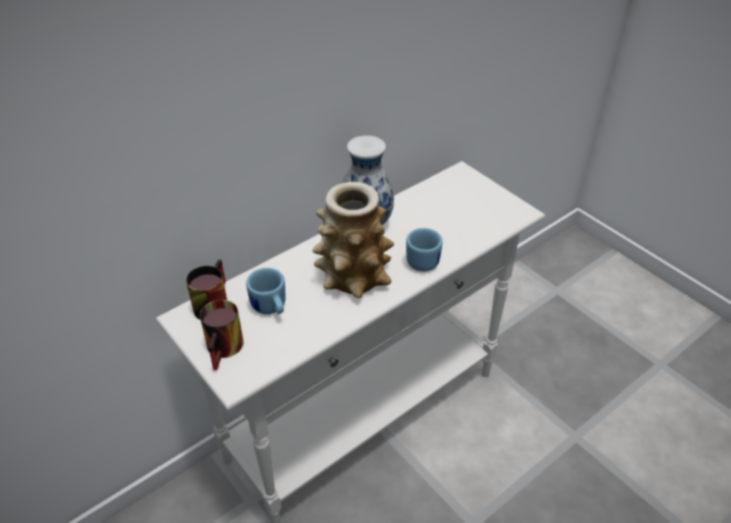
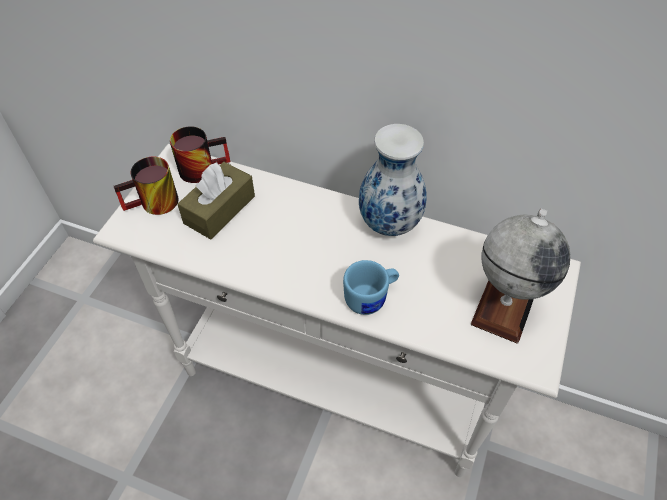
camera: 60 degrees right, 10 degrees up
(270, 308) = (219, 209): blue mug -> brown tissue box
(353, 275) = (304, 249): vase -> none
(472, 204) = (504, 306): none -> globe

